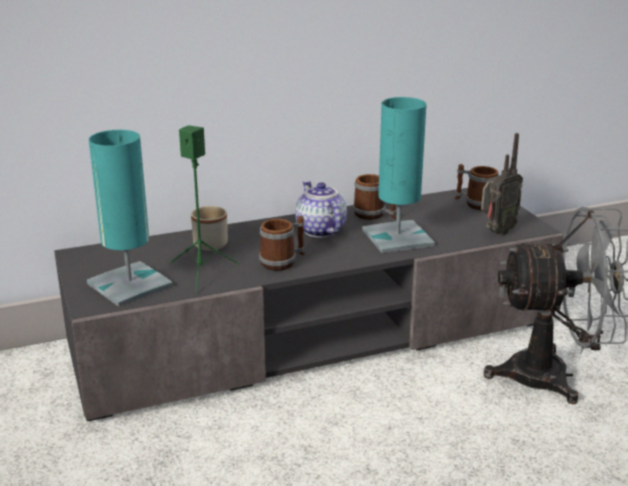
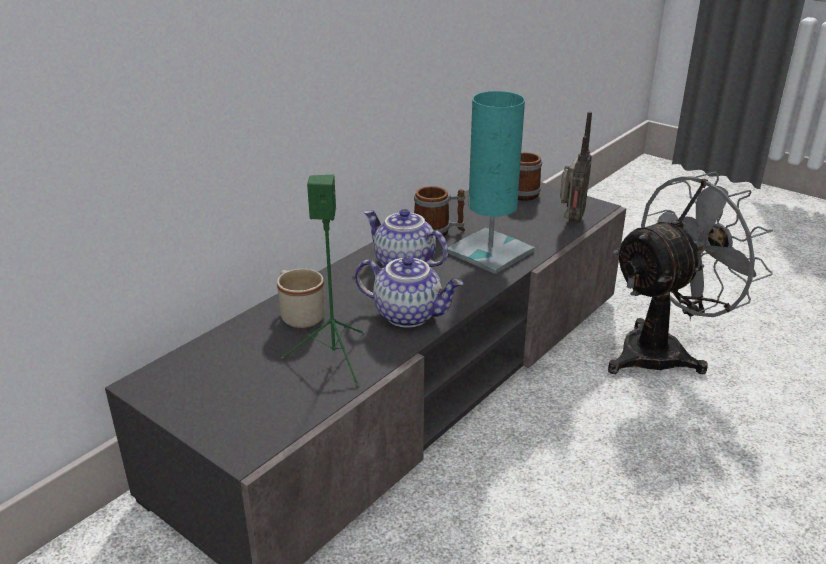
camera: 30 degrees left, 5 degrees up
(129, 285) = (264, 404): turquoise table lamp -> none
(283, 261) = (409, 314): mug -> teapot

